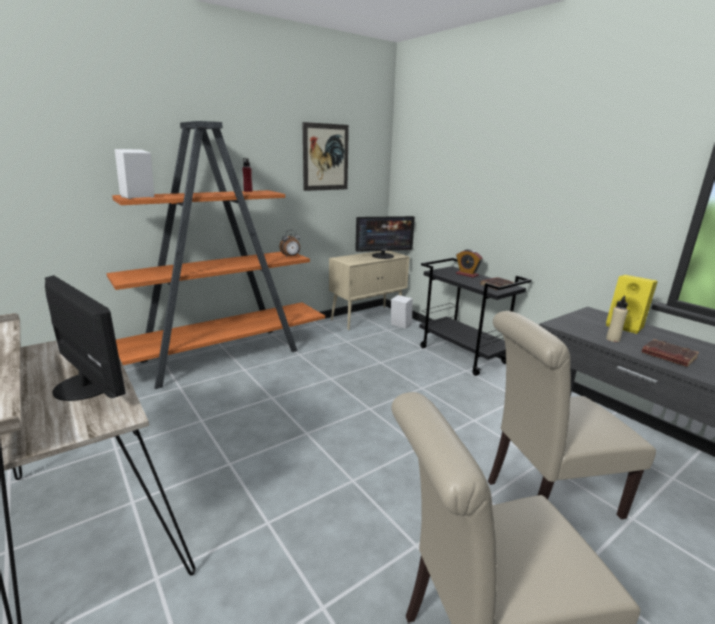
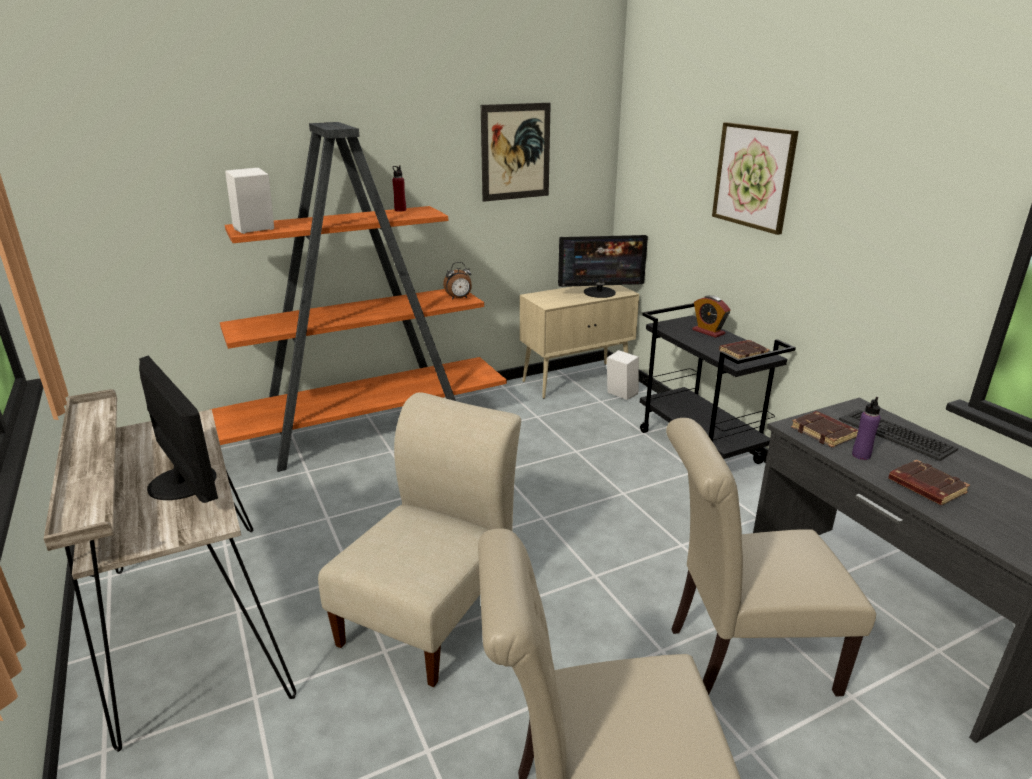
camera: 10 degrees right, 5 degrees up
(300, 484) = (432, 609): none -> beige chair
(495, 167) = (753, 176): none -> picture
(580, 327) = (824, 433): none -> brown book
(612, 339) = (861, 455): beige bottle -> purple bottle
(626, 326) = (896, 434): yellow speaker -> keyboard

